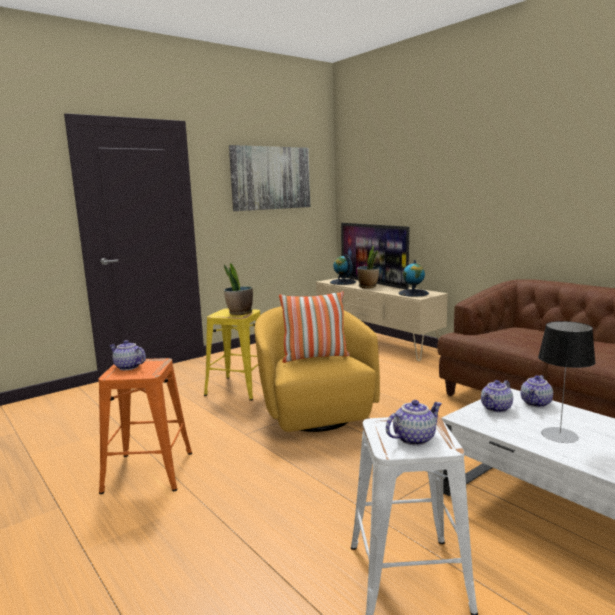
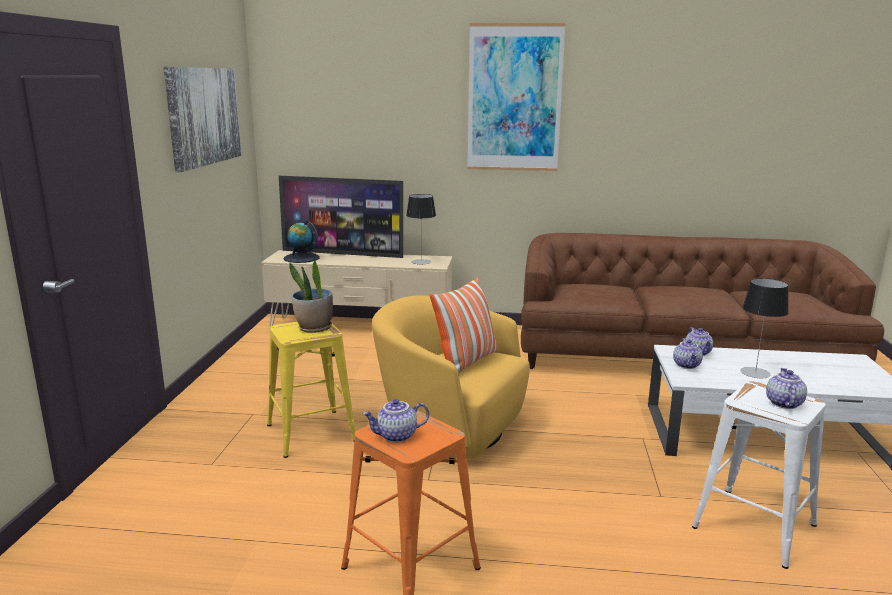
camera: 45 degrees left, 5 degrees up
(368, 286) = (349, 260): potted plant -> none
(413, 293) = (421, 262): globe -> table lamp
(501, 152) = (514, 98): none -> picture

